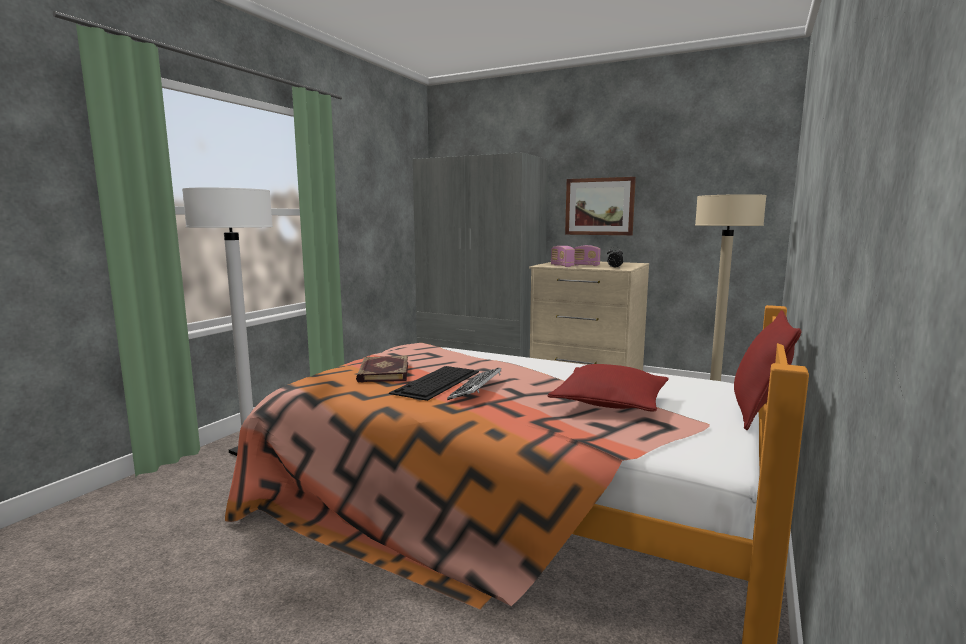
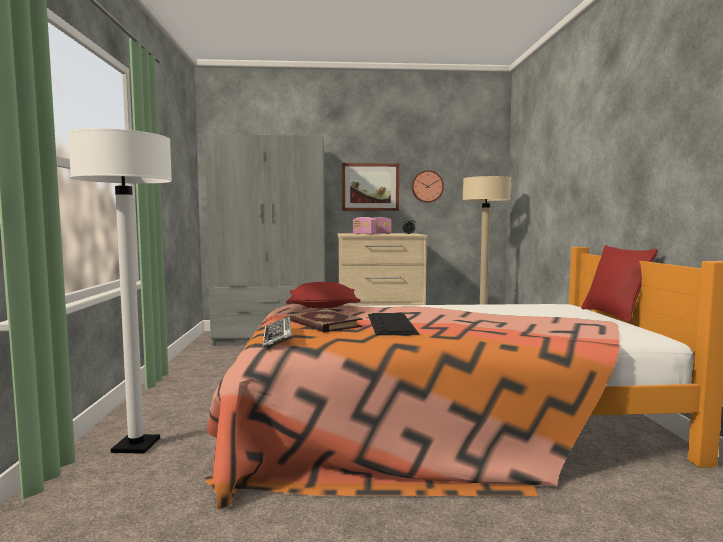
camera: 30 degrees left, 5 degrees down
(476, 389) = (435, 323): keyboard -> keyboard (278, 337)
(610, 402) = (532, 320): red pillow -> red pillow (323, 306)
(671, 204) = (427, 186): none -> wall clock

